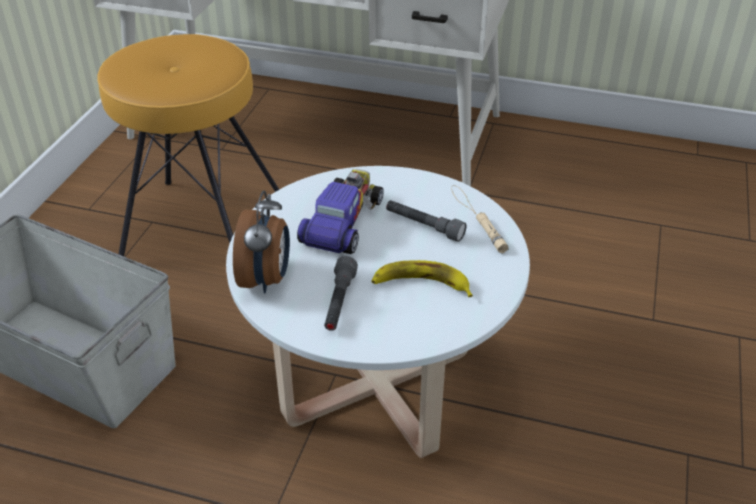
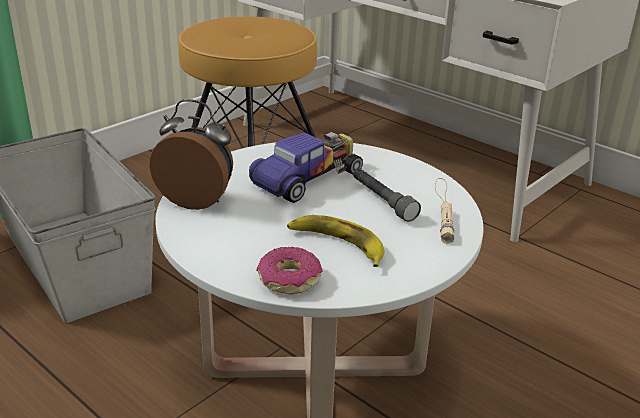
camera: 25 degrees right, 10 degrees down
(266, 279) = (197, 200): alarm clock -> alarm clock turned 105 degrees counterclockwise
(339, 302) = (245, 235): grey flashlight -> none
(409, 333) = (289, 279): none -> donut

